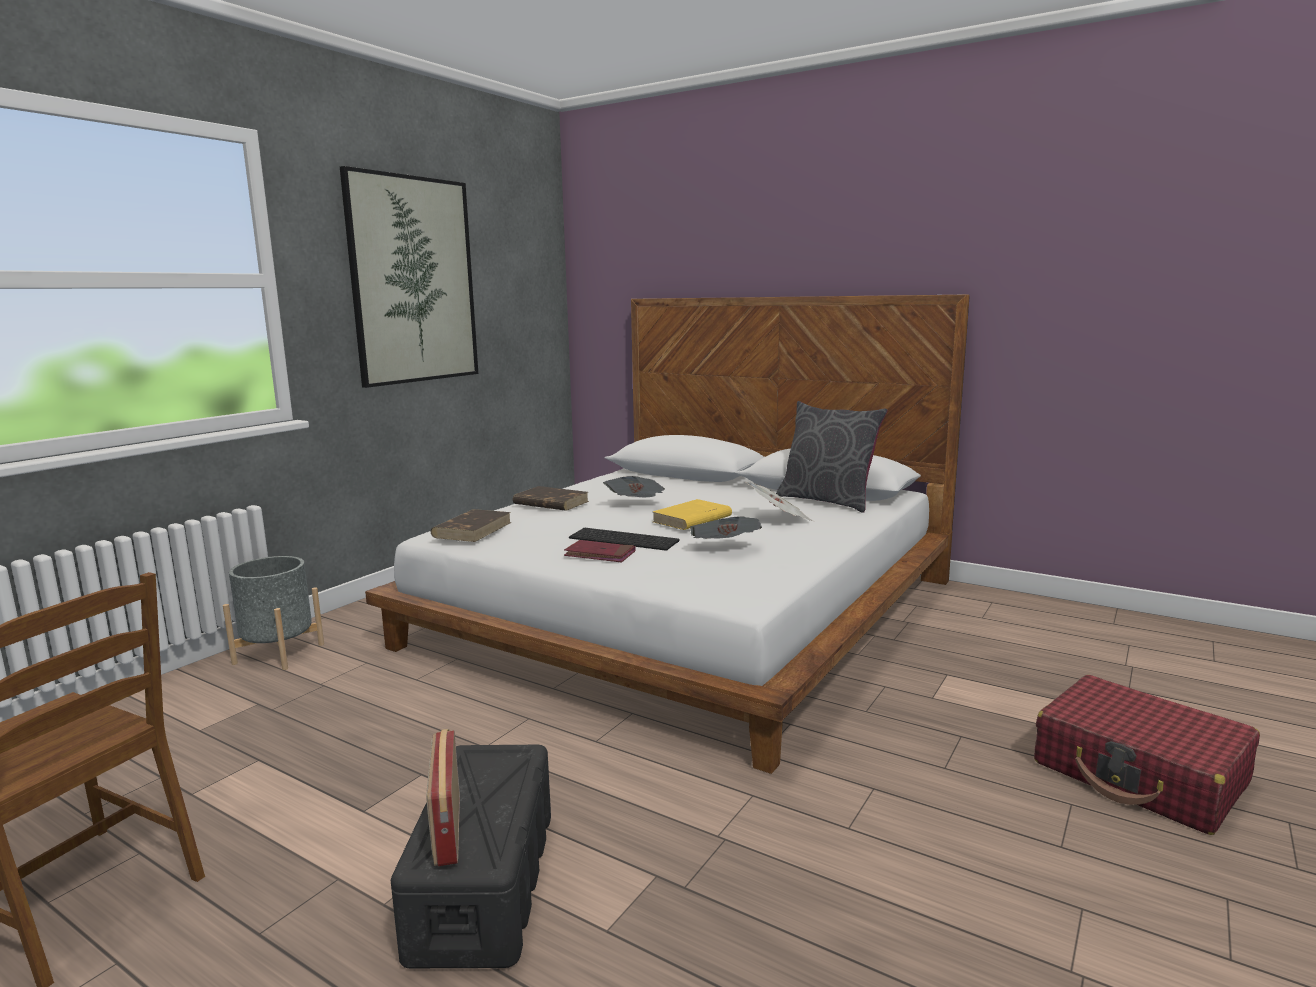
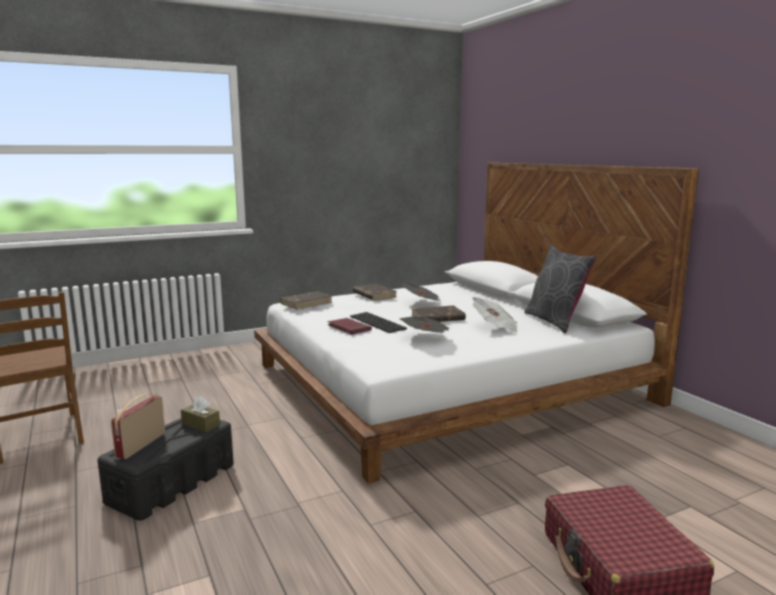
camera: 30 degrees right, 0 degrees up
(279, 654) = (215, 356): grey planter -> none
(413, 280) = (333, 149): picture -> none
(501, 761) = (201, 424): none -> brown tissue box
(691, 519) = (437, 318): yellow book -> brown book

